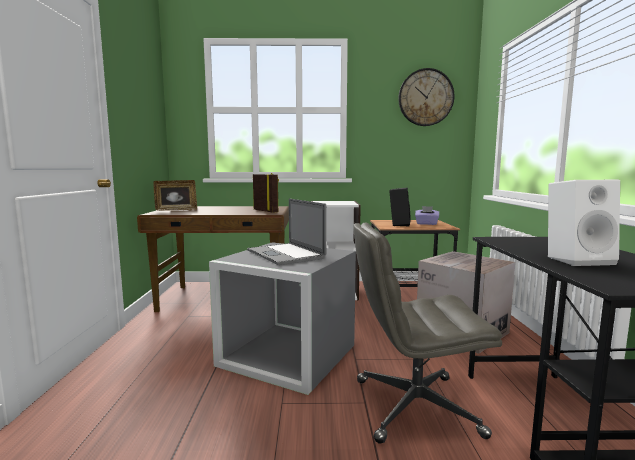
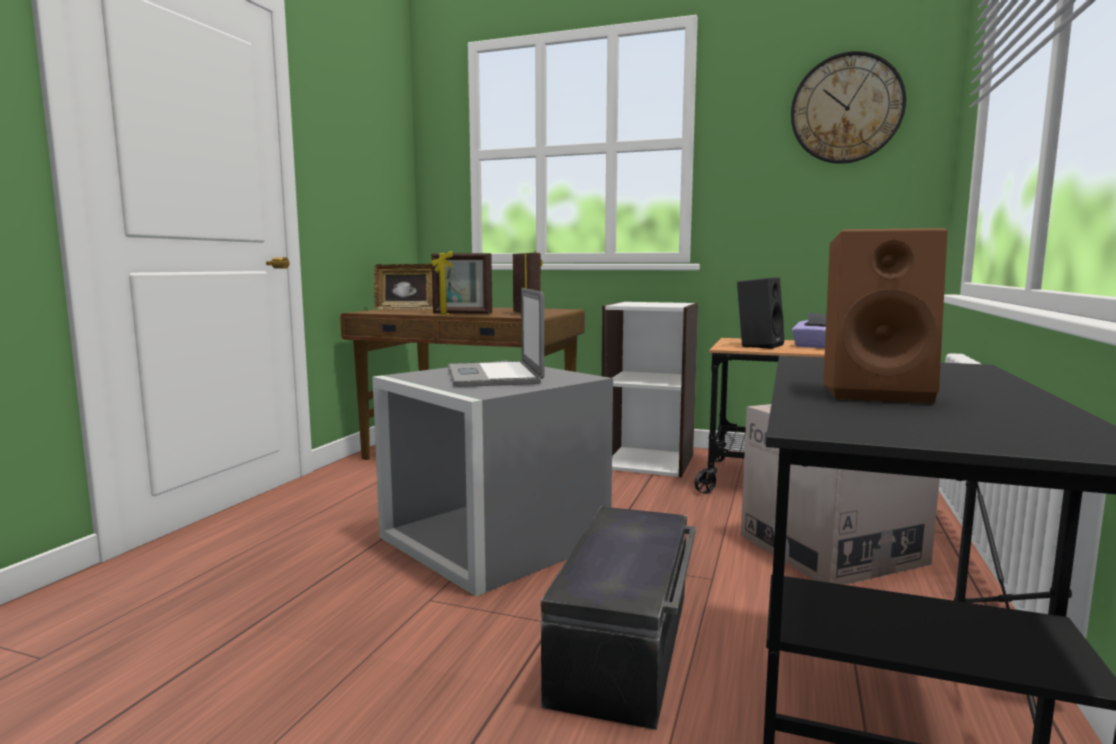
camera: 20 degrees right, 0 degrees up
(226, 213) = (462, 314): none -> picture frame
(414, 407) = (626, 645): grey office chair -> black storage box
(578, 260) = (877, 393): white speaker -> brown speaker

